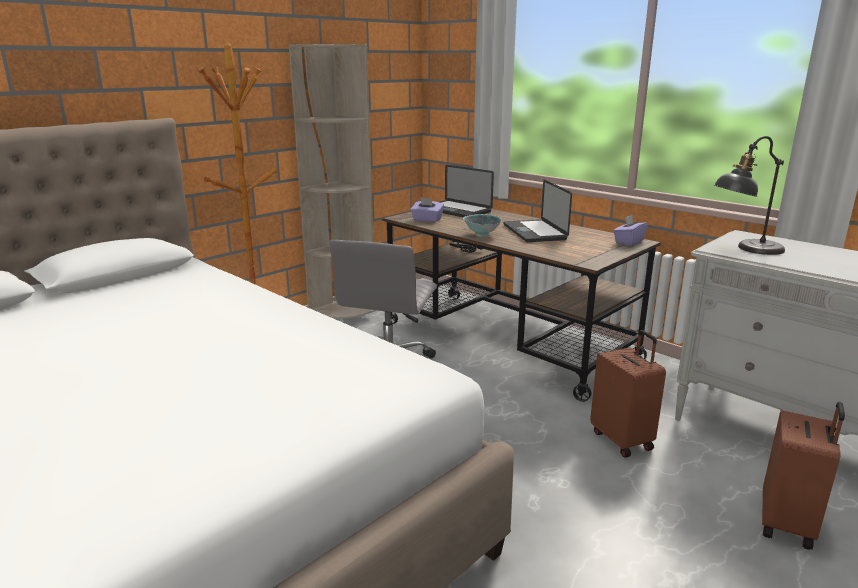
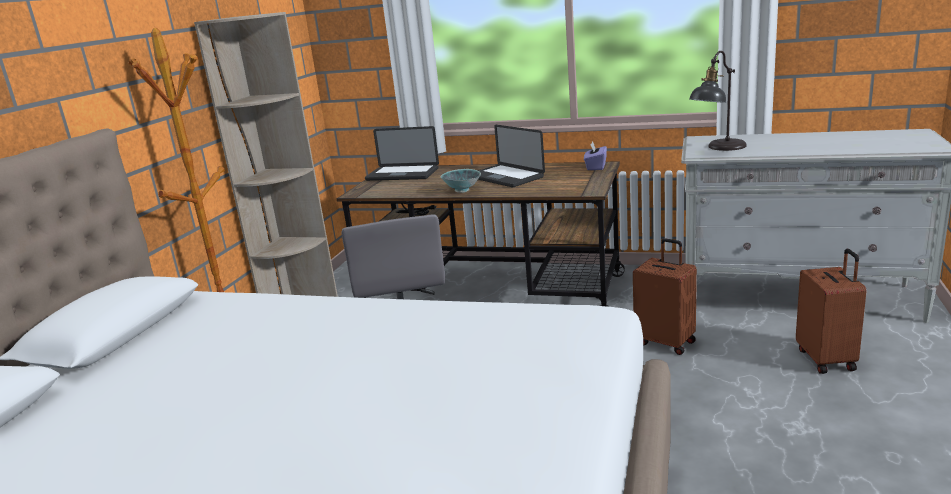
camera: 25 degrees left, 0 degrees up
(427, 220) = (387, 190): purple tissue box -> none

